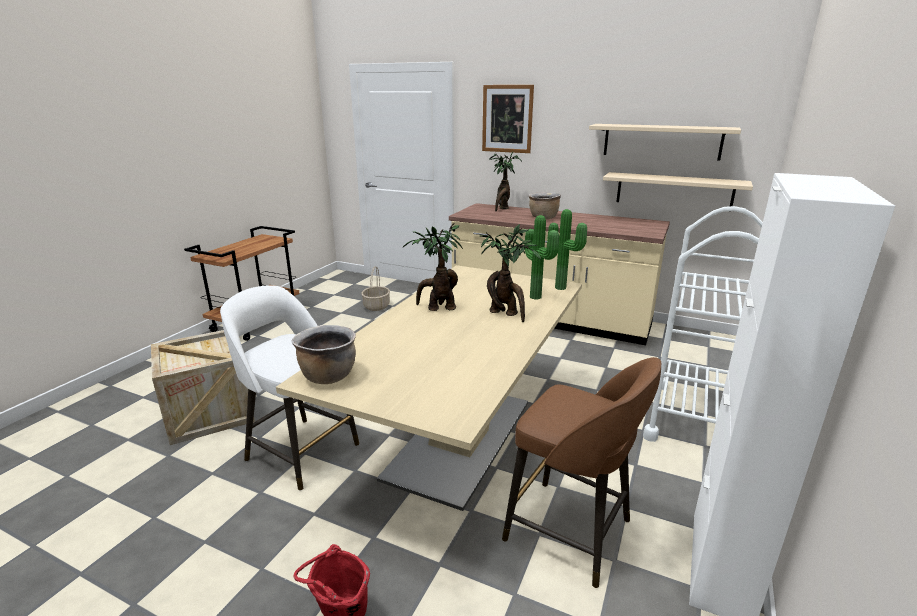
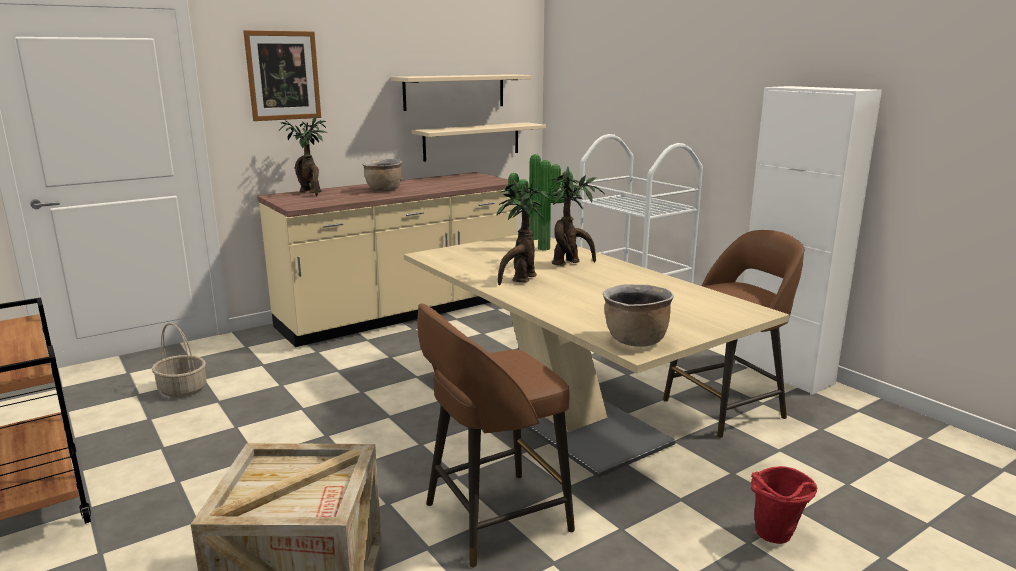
camera: 60 degrees left, 5 degrees down
(300, 450) = (493, 518): white stool -> brown stool

